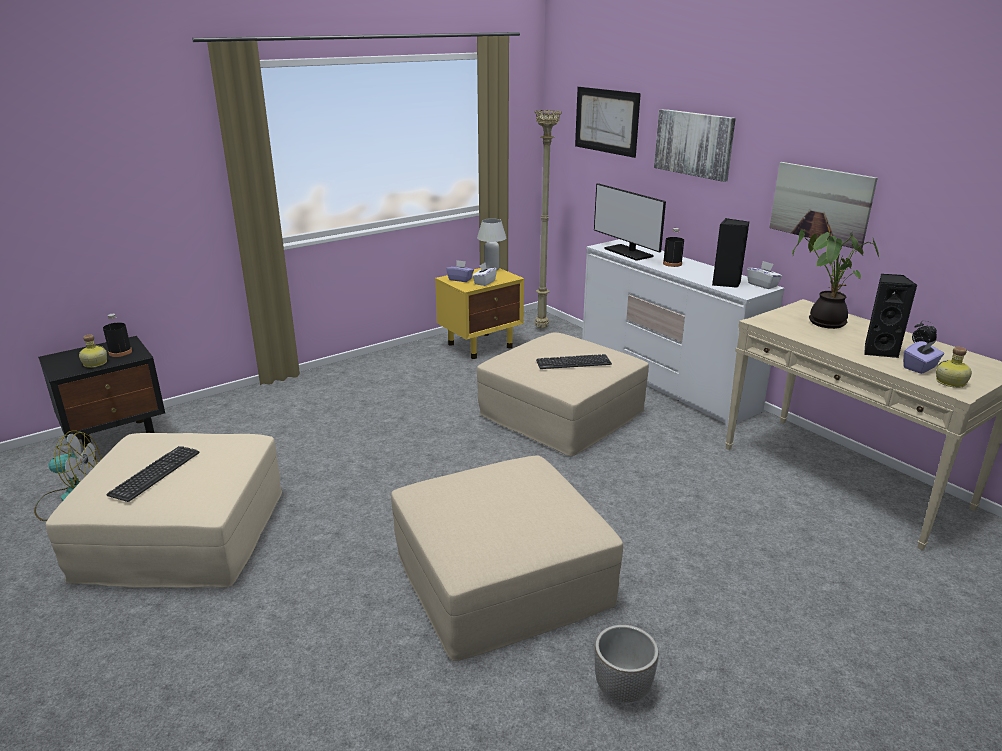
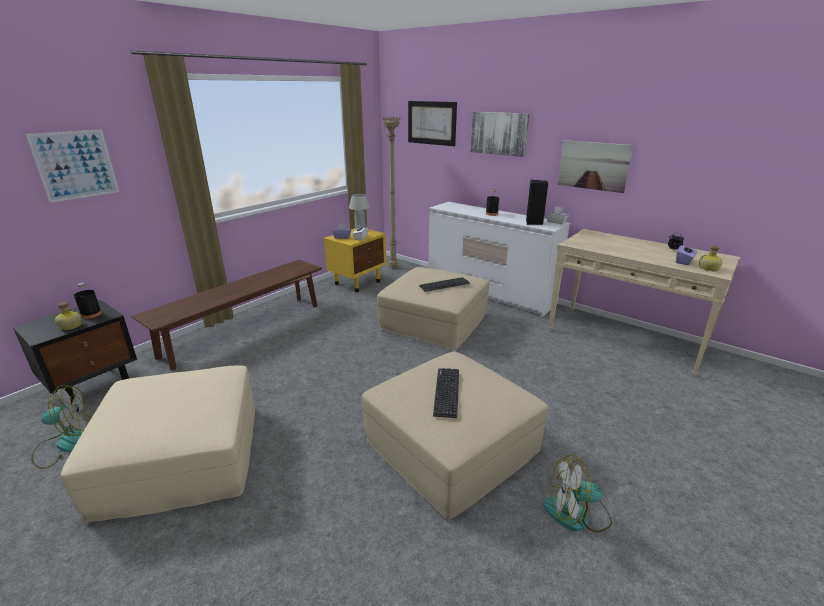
camera: 15 degrees left, 0 degrees up
(122, 173) = (76, 165): none -> picture
(155, 473) = (157, 411): keyboard -> keyboard (446, 392)
(308, 393) = (245, 329): none -> brown bench
(622, 690) = (576, 514): planter -> fan
(628, 252) = (459, 209): monitor -> none
(824, 322) = (607, 240): potted plant -> none
(879, 351) = (653, 254): black speaker -> none

